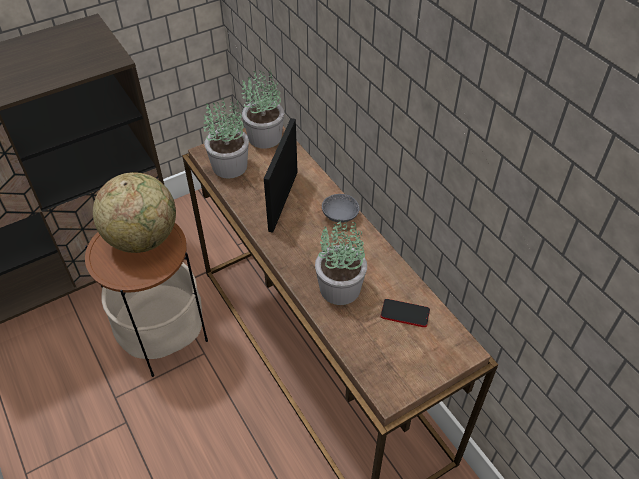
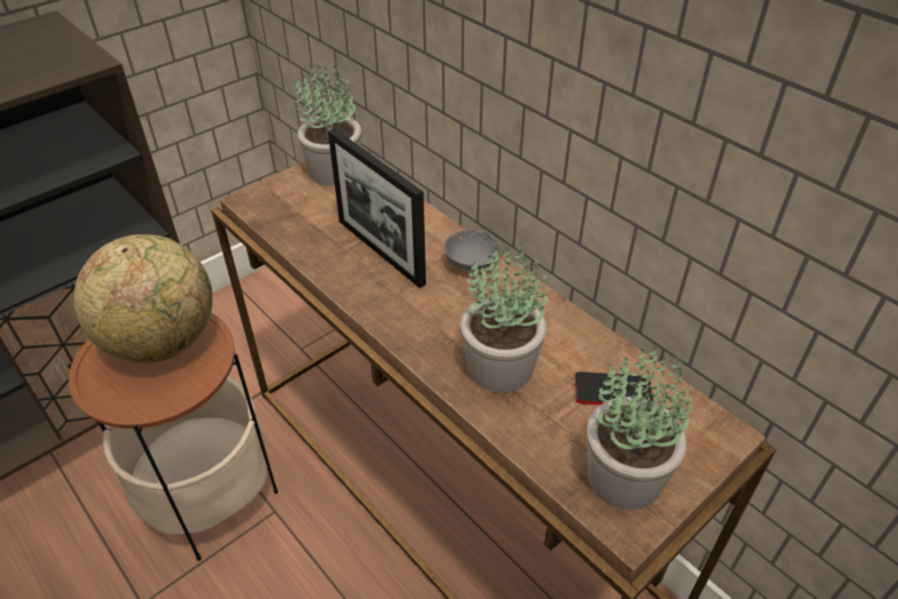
camera: 10 degrees left, 5 degrees down
(230, 165) = (289, 213): potted plant -> potted plant (624, 474)
(283, 200) = (380, 251): picture frame -> picture frame turned 45 degrees counterclockwise

